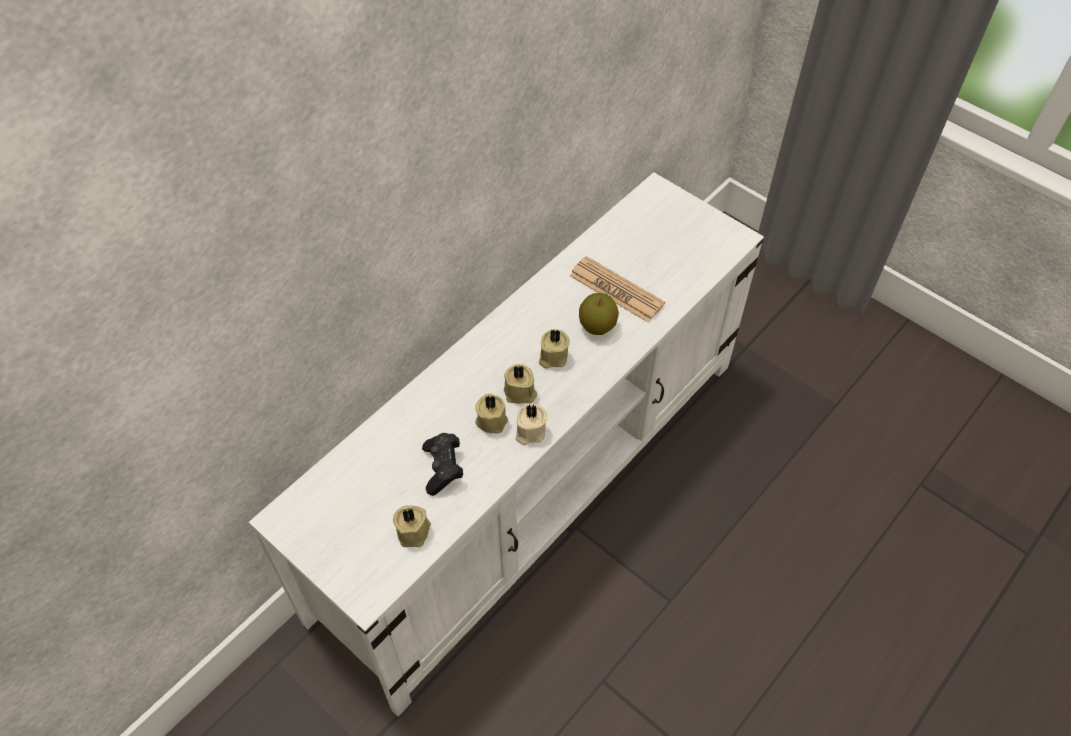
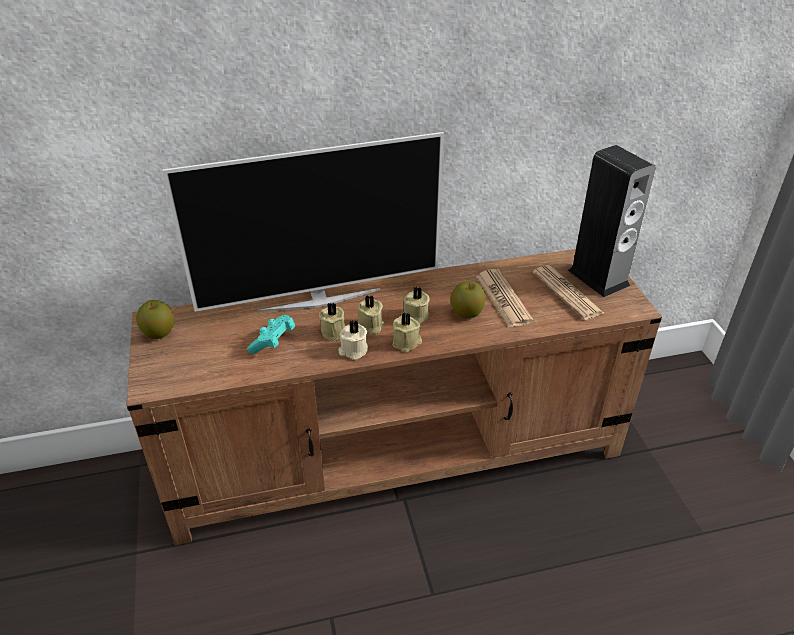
camera: 35 degrees right, 15 degrees down
(309, 529) = (159, 333): none -> apple
(414, 532) = (217, 367): beige candle -> beige candle (407, 342)
(440, 389) = (319, 299): none -> television
(443, 468) = (273, 342): black game controller -> turquoise game controller
(534, 484) = (398, 453): white tv stand -> brown tv stand
(667, 251) = (567, 293): none -> newspaper
(680, 218) = (598, 278): none -> speaker

